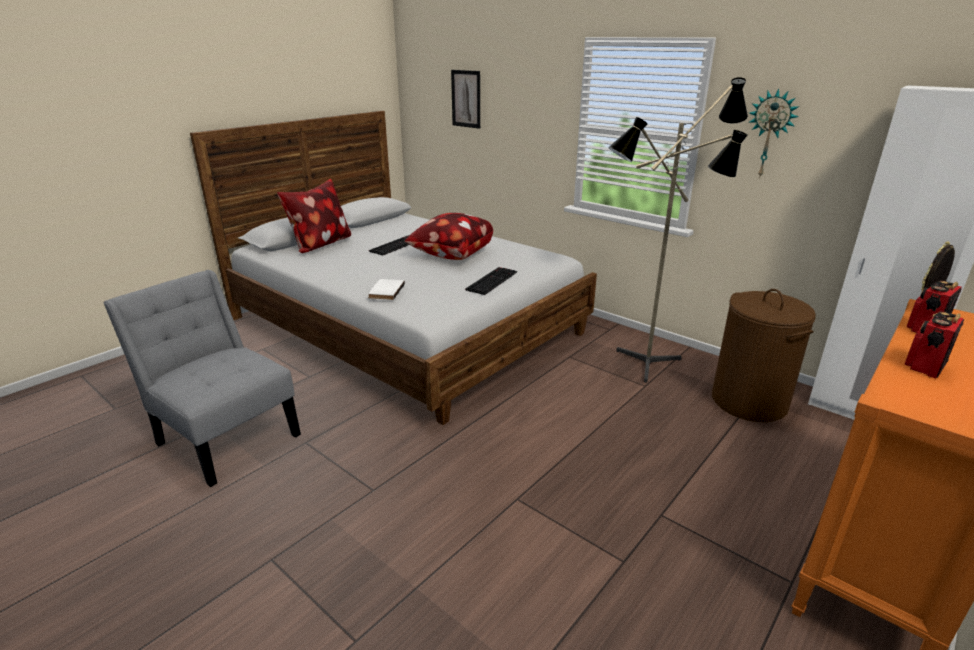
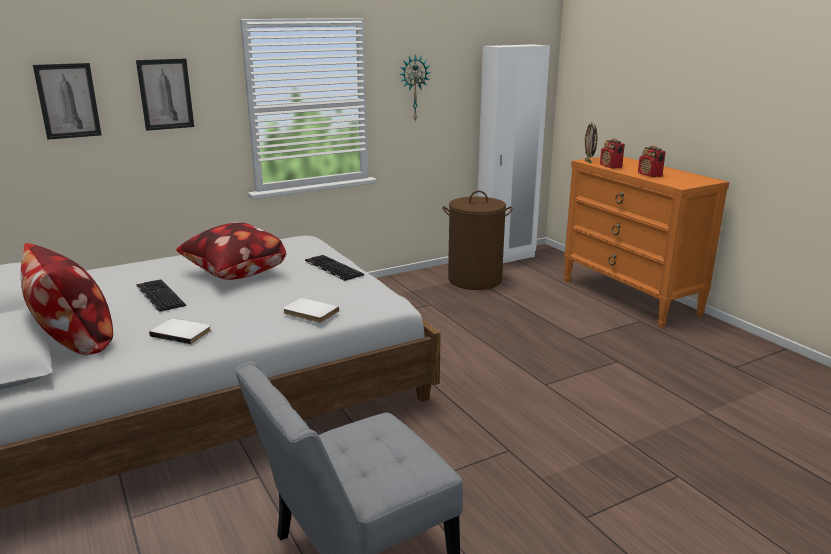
camera: 70 degrees left, 5 degrees down
(339, 265) = (182, 332): none -> white book
(521, 102) = (165, 94): none -> picture
(652, 367) = (406, 295): floor lamp -> none

